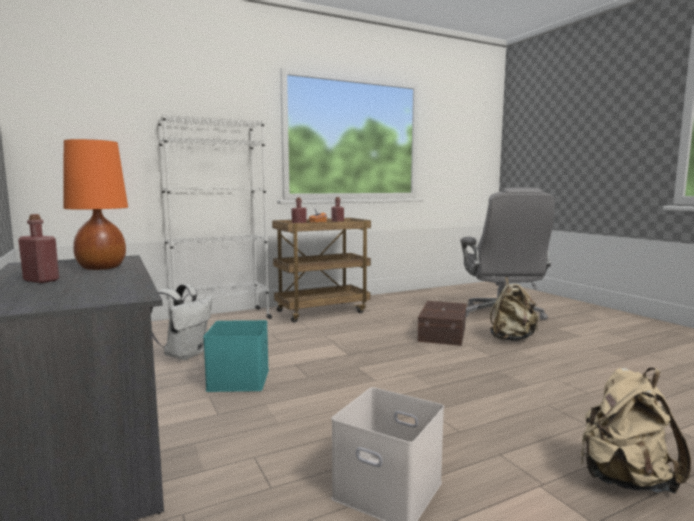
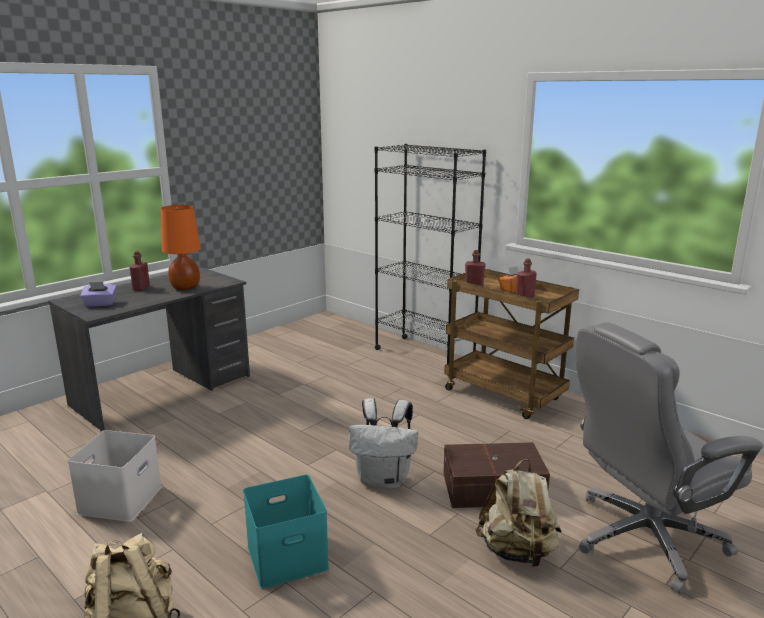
camera: 70 degrees right, 10 degrees up
(75, 295) = (100, 304): none -> purple tissue box
(185, 354) = (322, 369): white backpack -> white backpack (384, 480)
(220, 319) = (424, 355): white bookcase -> black bookcase
(238, 379) = (281, 403): turquoise storage box -> turquoise storage box (288, 555)

